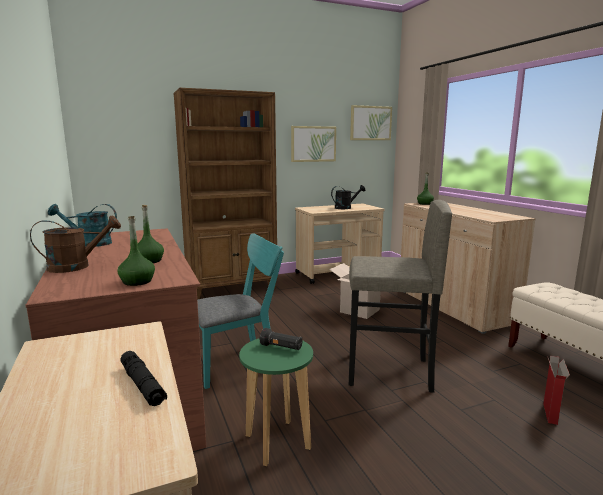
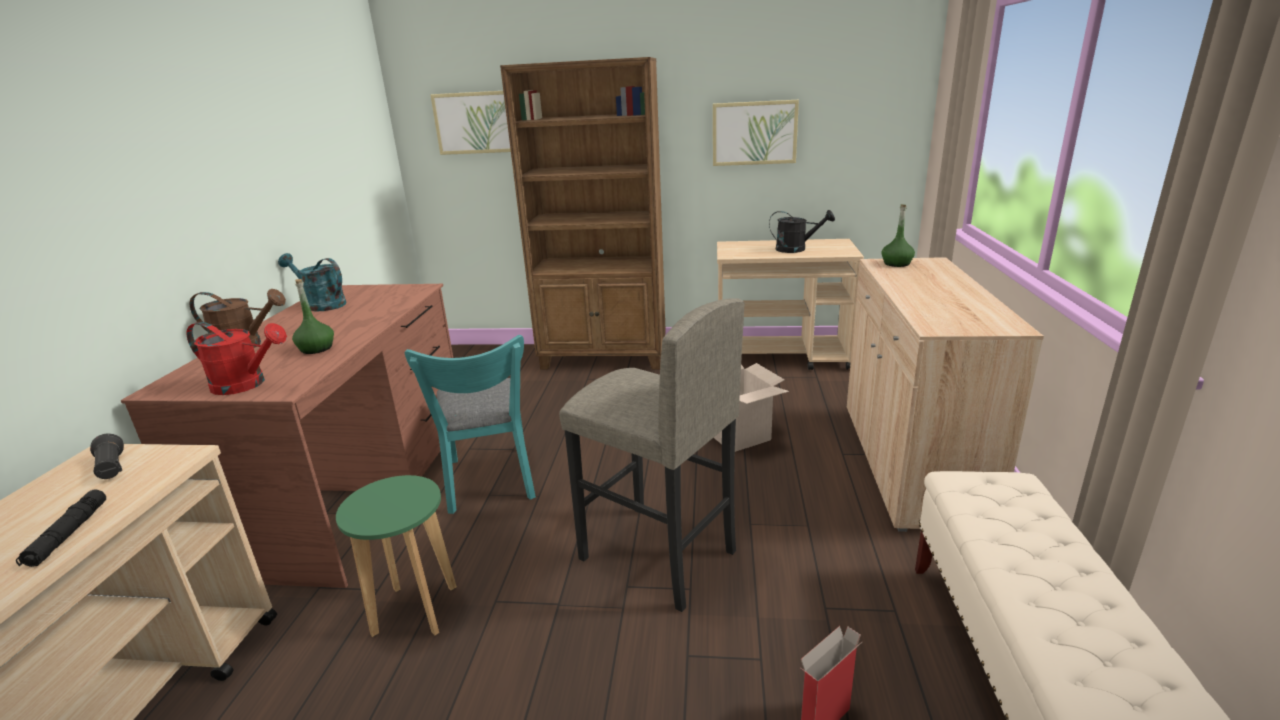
camera: 30 degrees right, 10 degrees up
(137, 281) = (247, 385): green bottle -> red watering can
(239, 363) = (490, 483): turquoise chair -> turquoise chair turned 75 degrees clockwise
(281, 348) = (401, 499): black flashlight -> black flashlight (111, 468)
(370, 123) = (875, 88): picture -> picture (475, 123)

